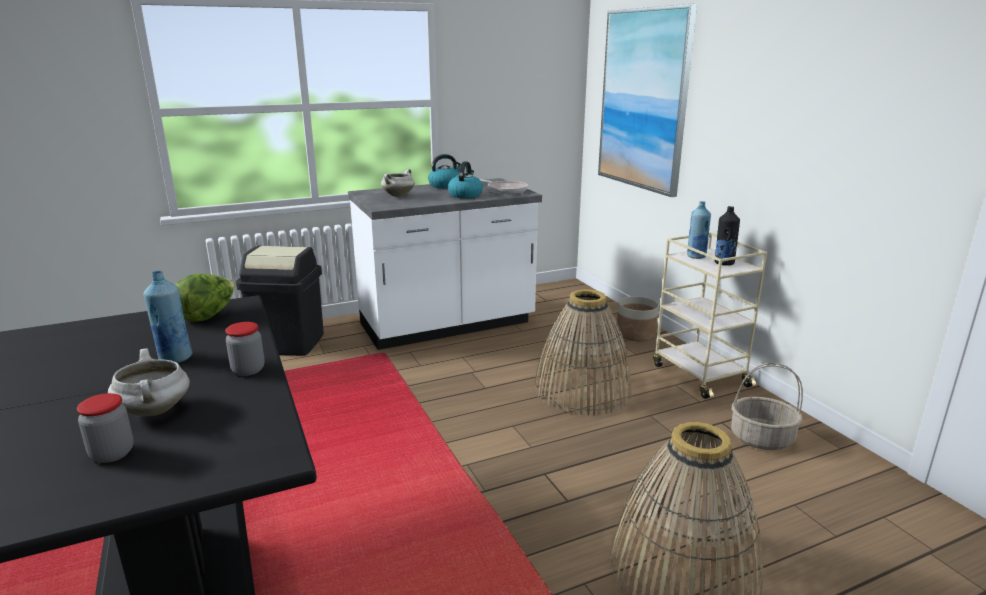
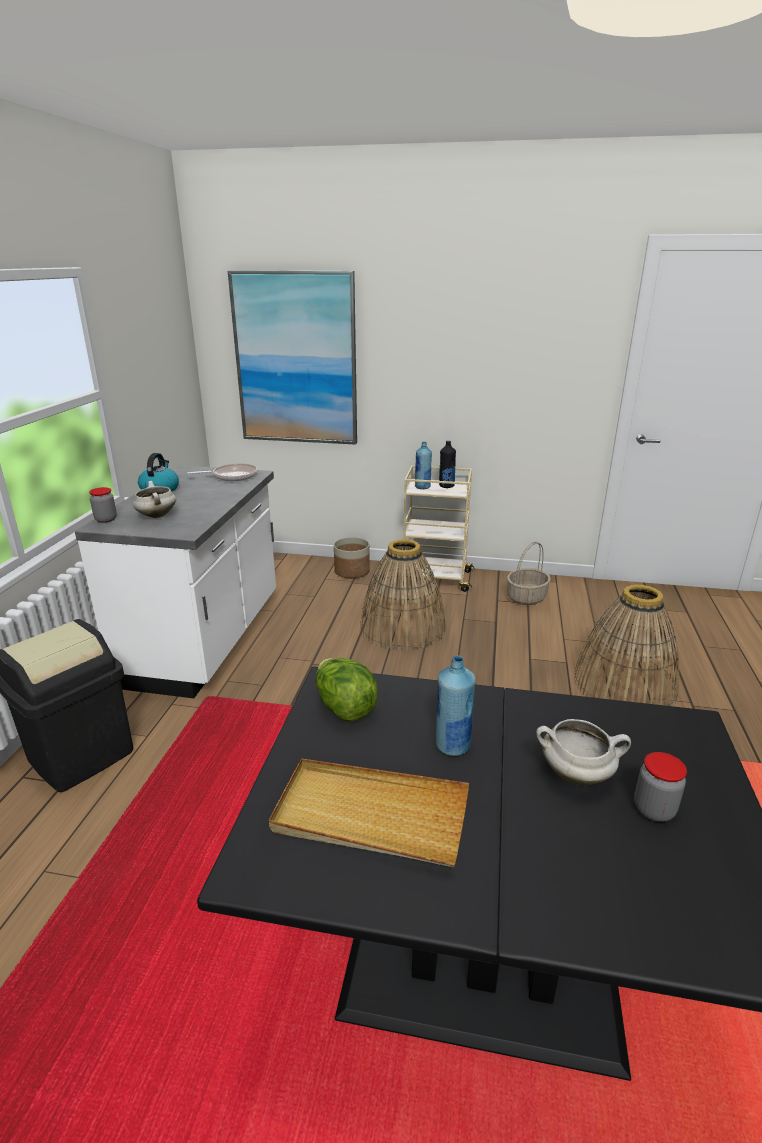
camera: 55 degrees left, 5 degrees up
(79, 352) = (370, 815): none -> beige tray
(248, 370) = (519, 707): jar -> jar (106, 519)
(465, 195) = (215, 492): kettle -> none

